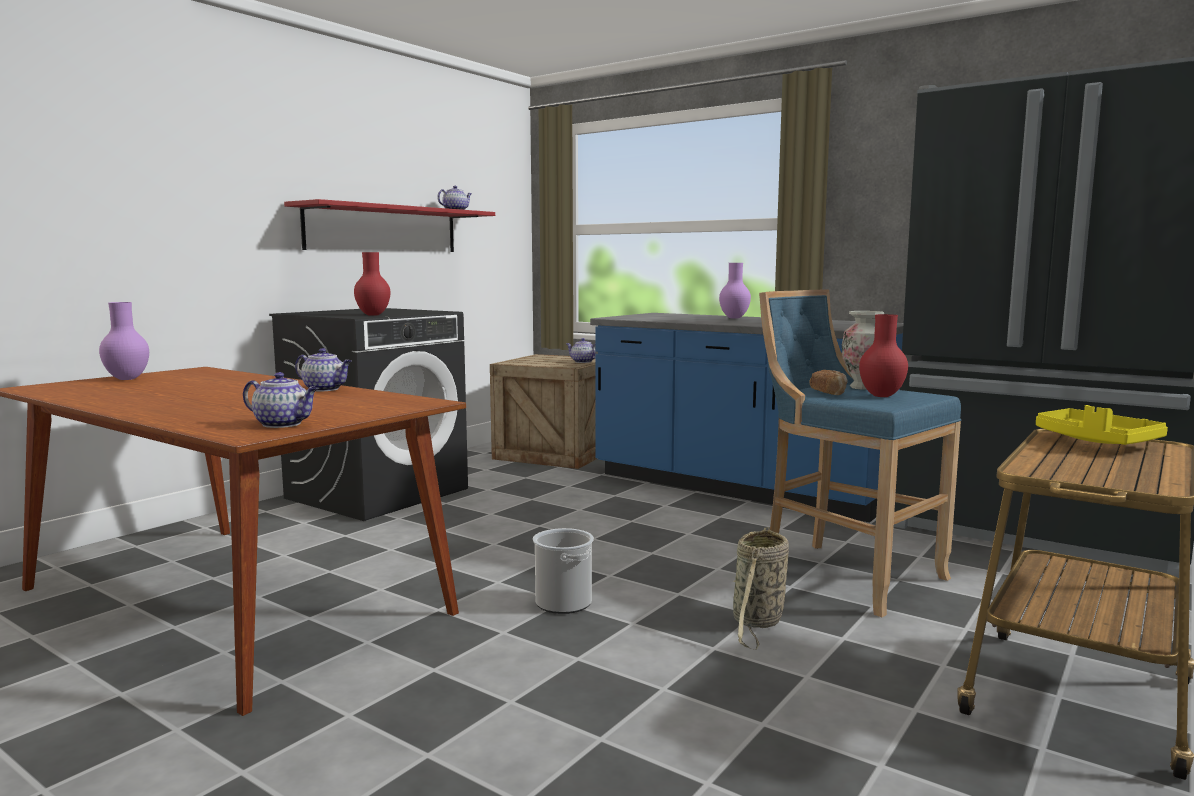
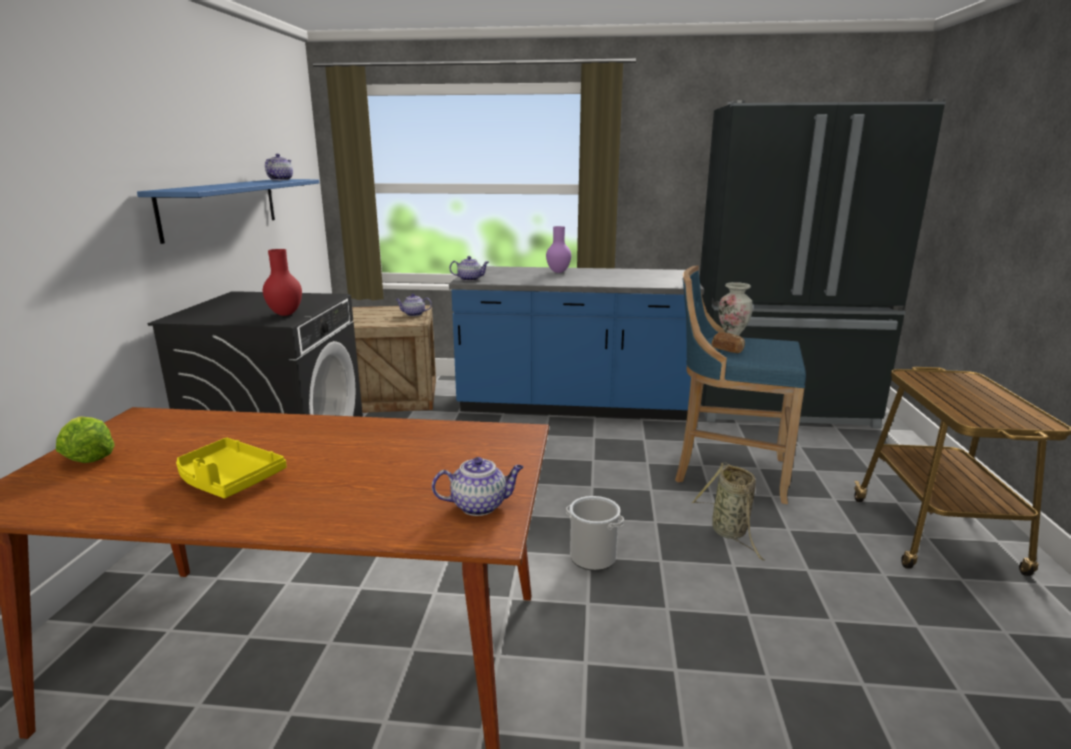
camera: 30 degrees left, 10 degrees up
(126, 379) = (88, 456): purple vase -> lettuce
(325, 389) = (377, 429): teapot -> teapot (470, 279)
(383, 229) = (221, 207): red shelf -> blue shelf
(882, 396) = (762, 348): red vase -> none
(1094, 441) = (940, 379): yellow tray -> yellow tray (228, 480)

